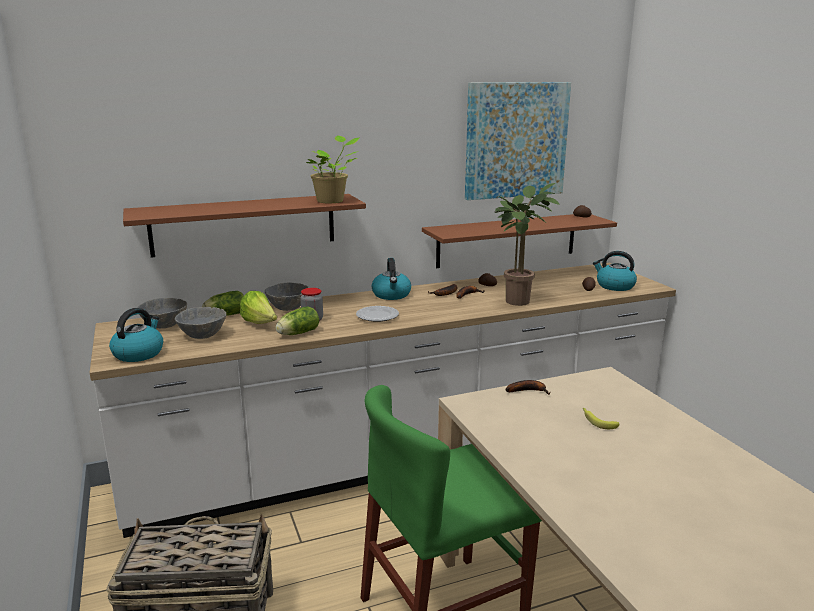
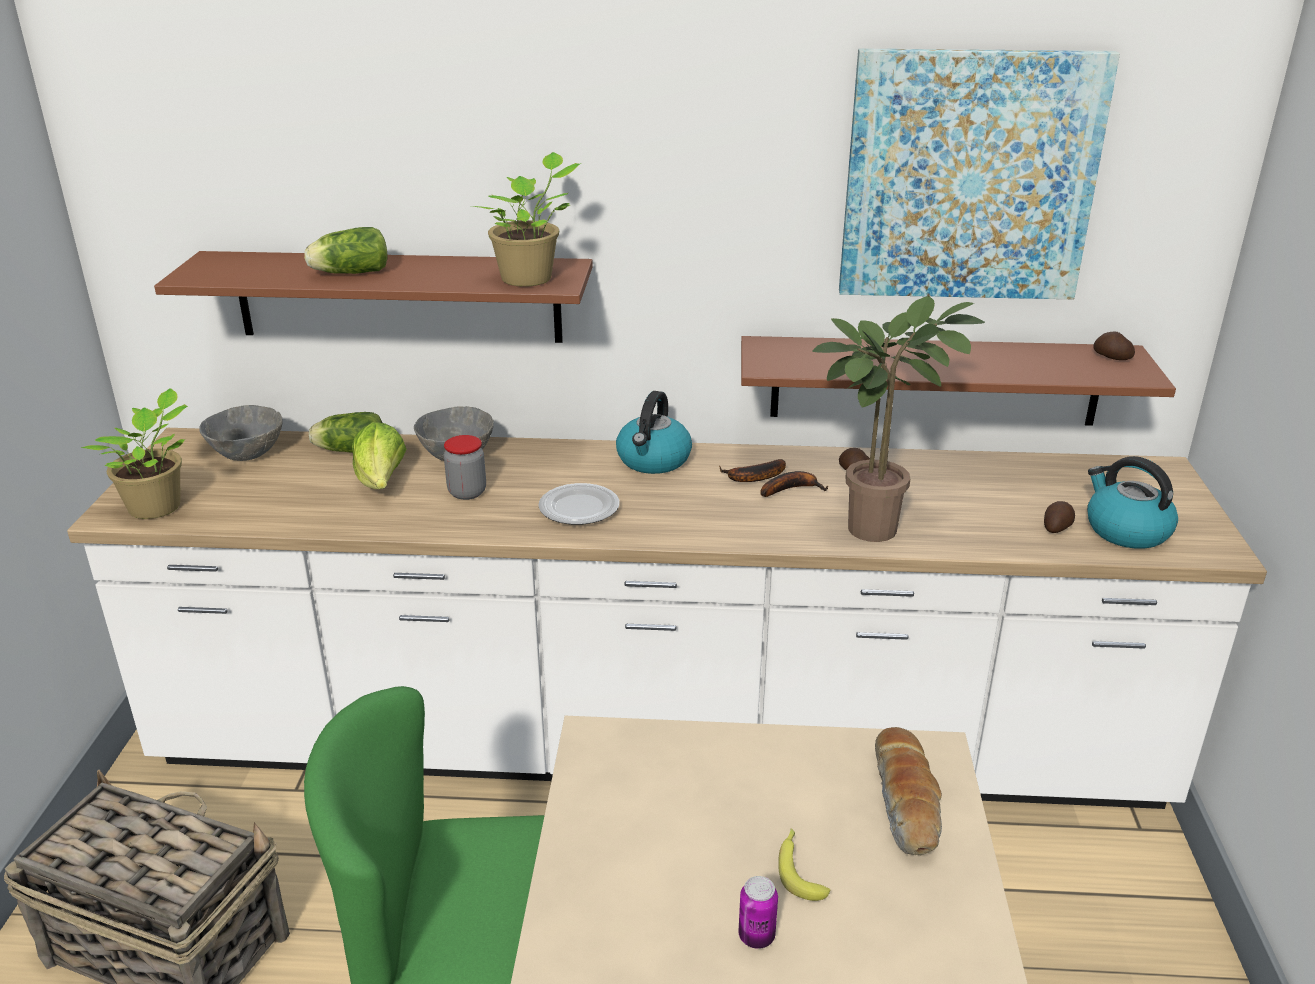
camera: 25 degrees right, 10 degrees up
(139, 353) = (159, 507): kettle -> potted plant
(202, 335) = (276, 489): grey bowl -> none
(297, 334) = (413, 520): lettuce -> lettuce (348, 273)
(528, 391) = (738, 747): banana -> none
(605, 445) = (756, 936): none -> can
(614, 392) = (907, 803): none -> bread

